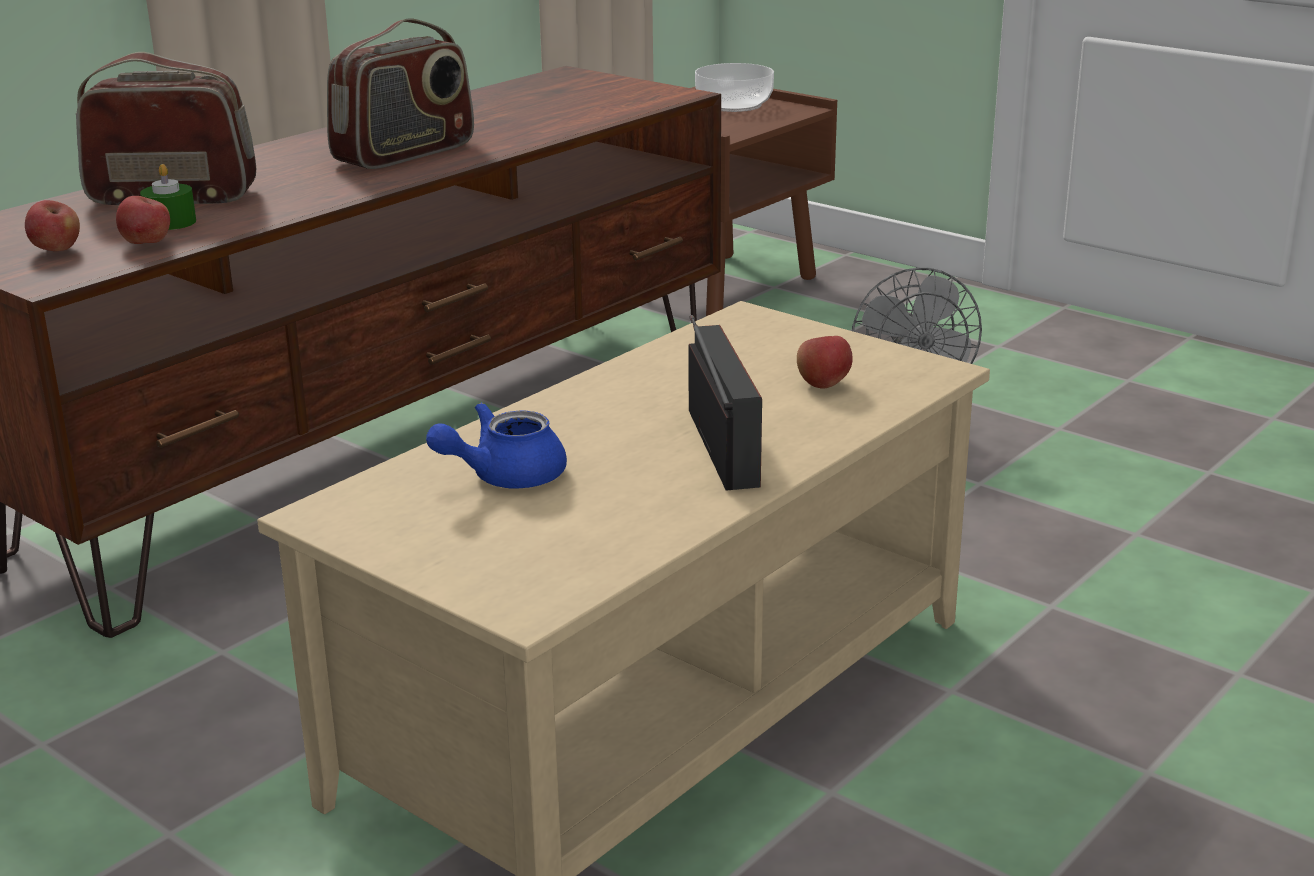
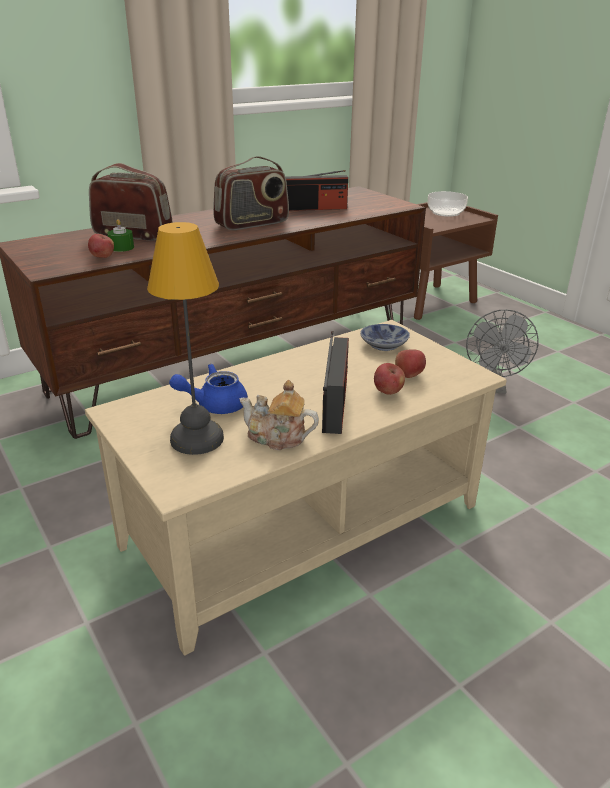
camera: 15 degrees right, 5 degrees up
(56, 250) = (62, 256): apple -> apple (388, 392)
(510, 114) = (315, 208): none -> radio
(512, 531) = (198, 438): none -> table lamp
(653, 509) = (277, 438): none -> teapot
(755, 342) = (386, 344): none -> bowl

